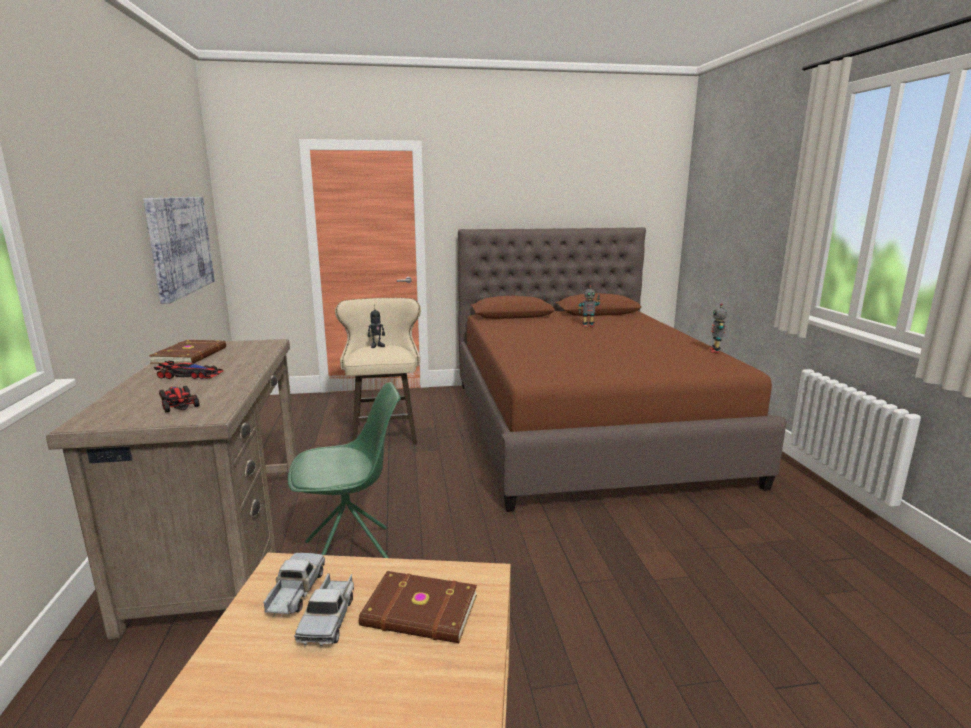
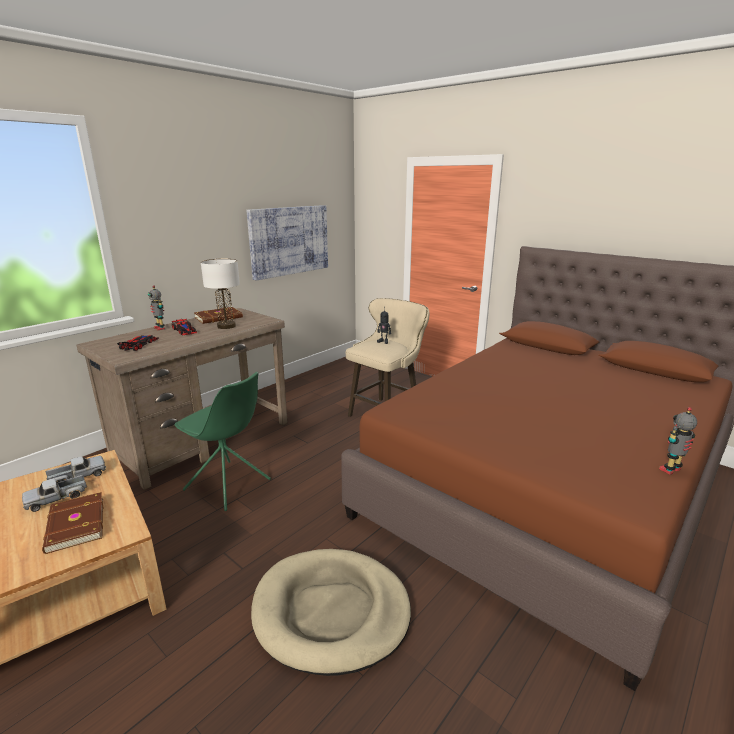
camera: 50 degrees right, 5 degrees up
(236, 358) = (226, 326): none -> table lamp
(588, 326) = (594, 380): toy robot -> toy robot (160, 328)
(613, 565) = (331, 612): none -> beige dog bed

